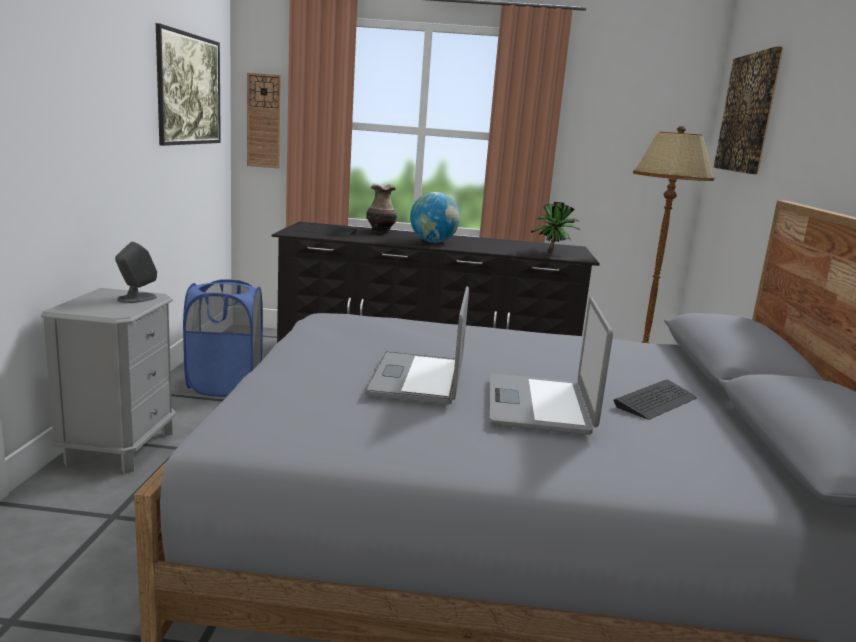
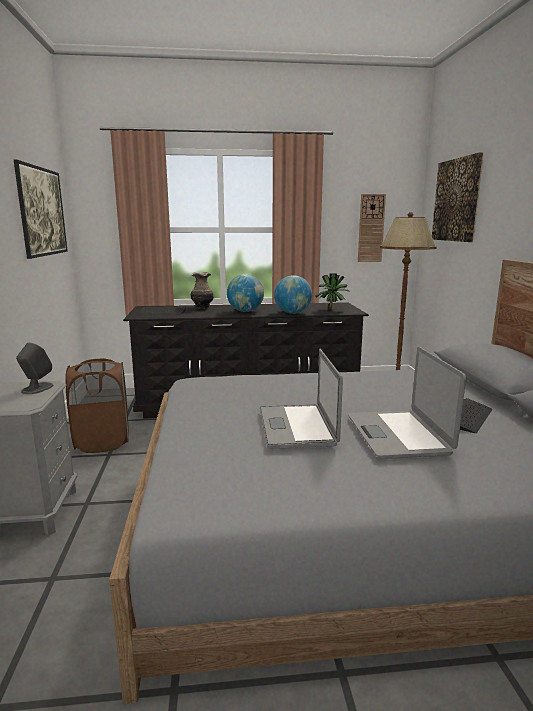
camera: 10 degrees left, 0 degrees up
(225, 385) = (103, 441): blue laundry basket -> brown laundry basket
(264, 121) = (98, 231): wall clock -> wall clock (371, 228)
(494, 250) = (292, 313): none -> globe

